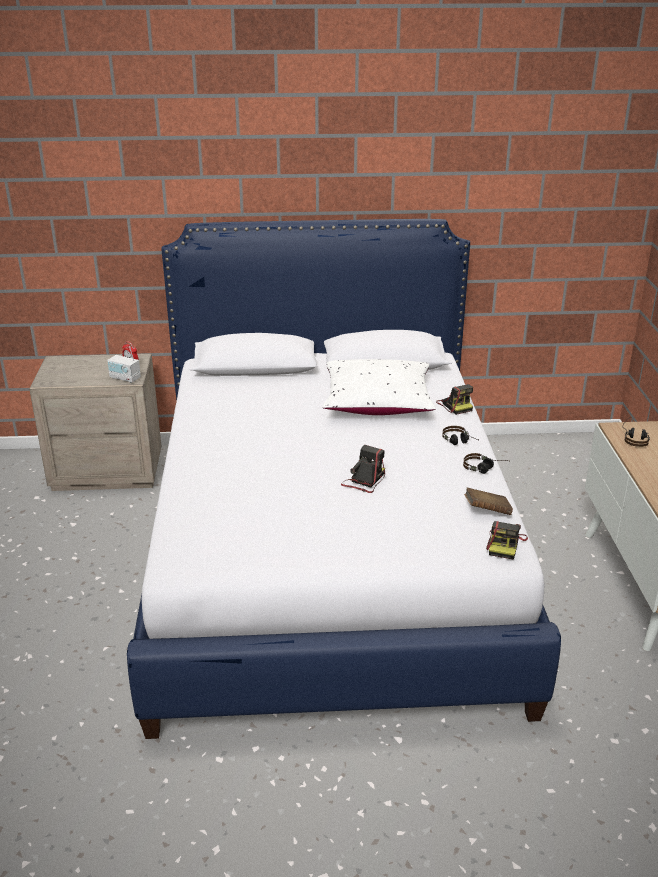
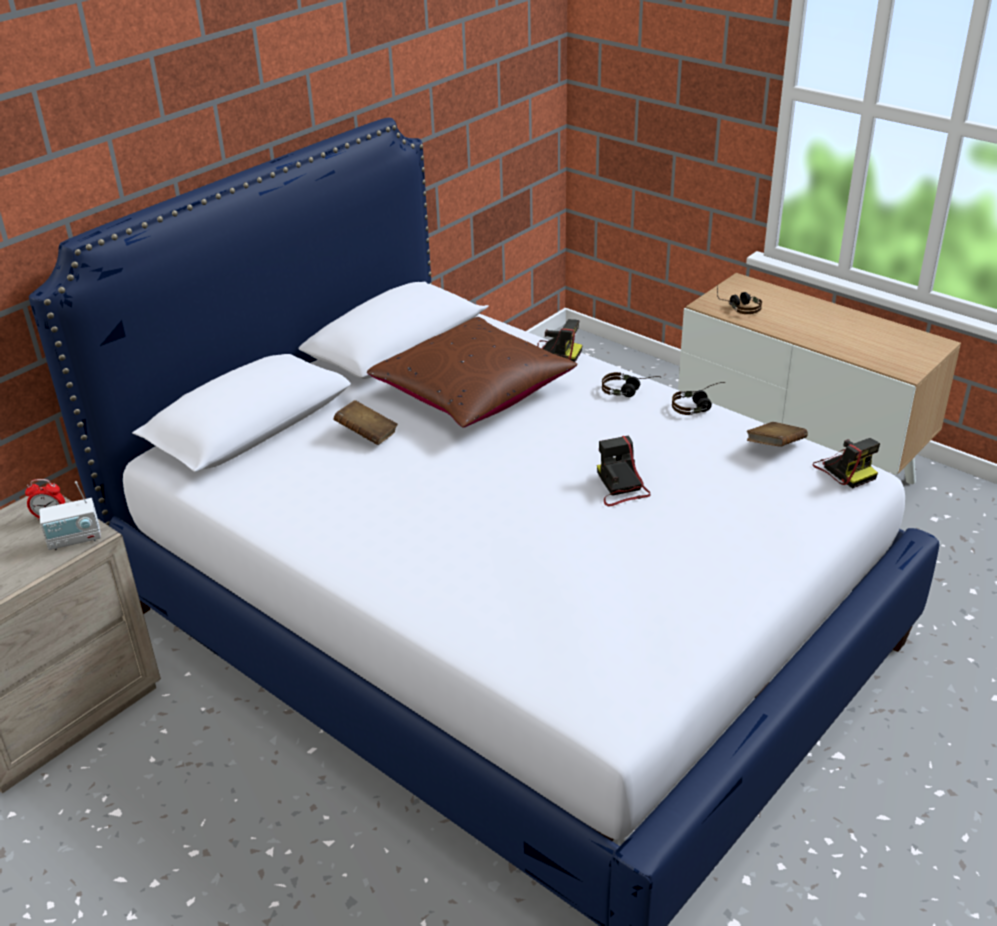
camera: 45 degrees left, 5 degrees up
(294, 395) = (367, 435): none -> brown book
(377, 402) = (472, 392): white pillow -> brown pillow

